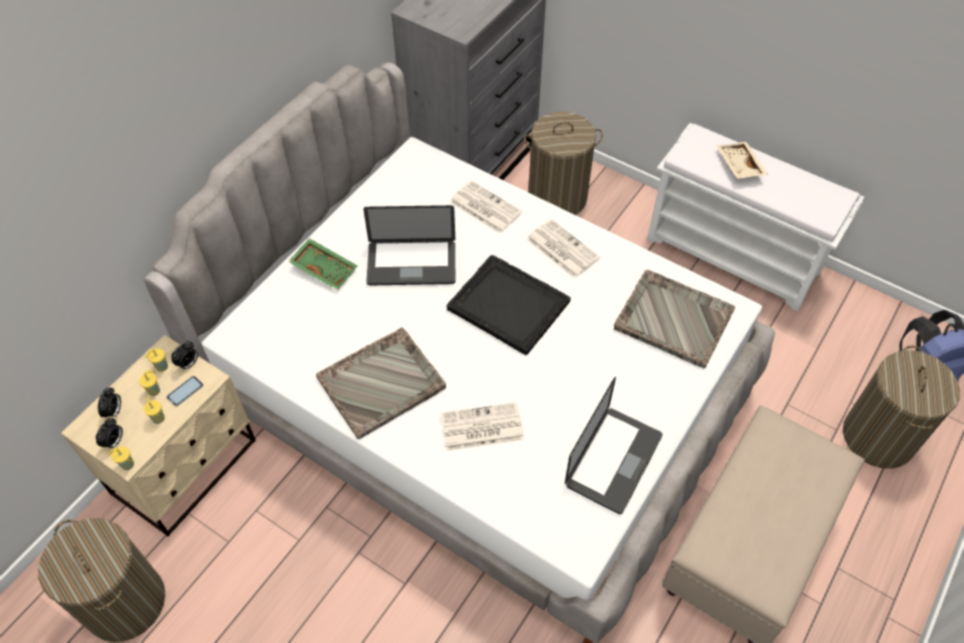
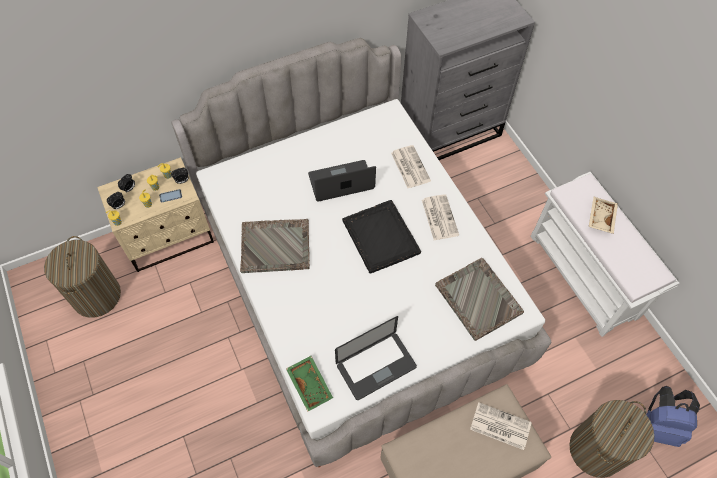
camera: 30 degrees right, 5 degrees up
(325, 268) = (290, 160): green tray -> green tray (310, 385)
(411, 264) = (341, 182): laptop -> laptop turned 135 degrees clockwise
(480, 428) = (312, 303): newspaper -> newspaper (499, 426)
(557, 197) = (489, 179): laundry basket -> none

